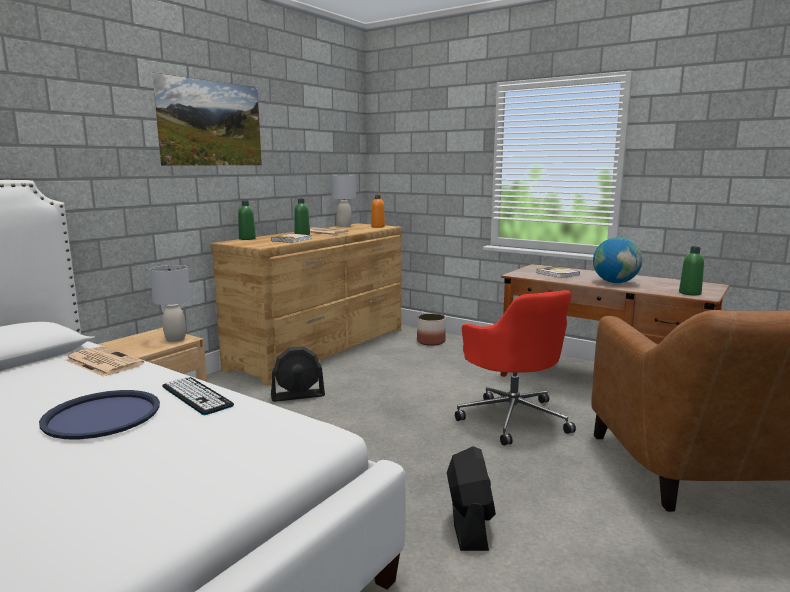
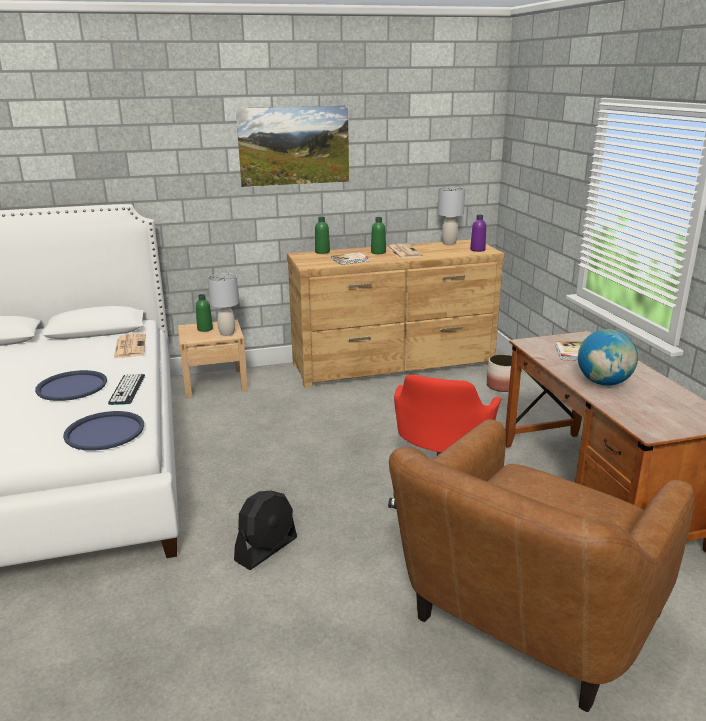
camera: 40 degrees right, 10 degrees up
(265, 438) = (105, 432): none -> blue tray
(298, 395) = (312, 404): black fan -> none
(378, 227) = (477, 250): orange bottle -> purple bottle
(689, 293) = (646, 423): green bottle -> green bottle (205, 329)

